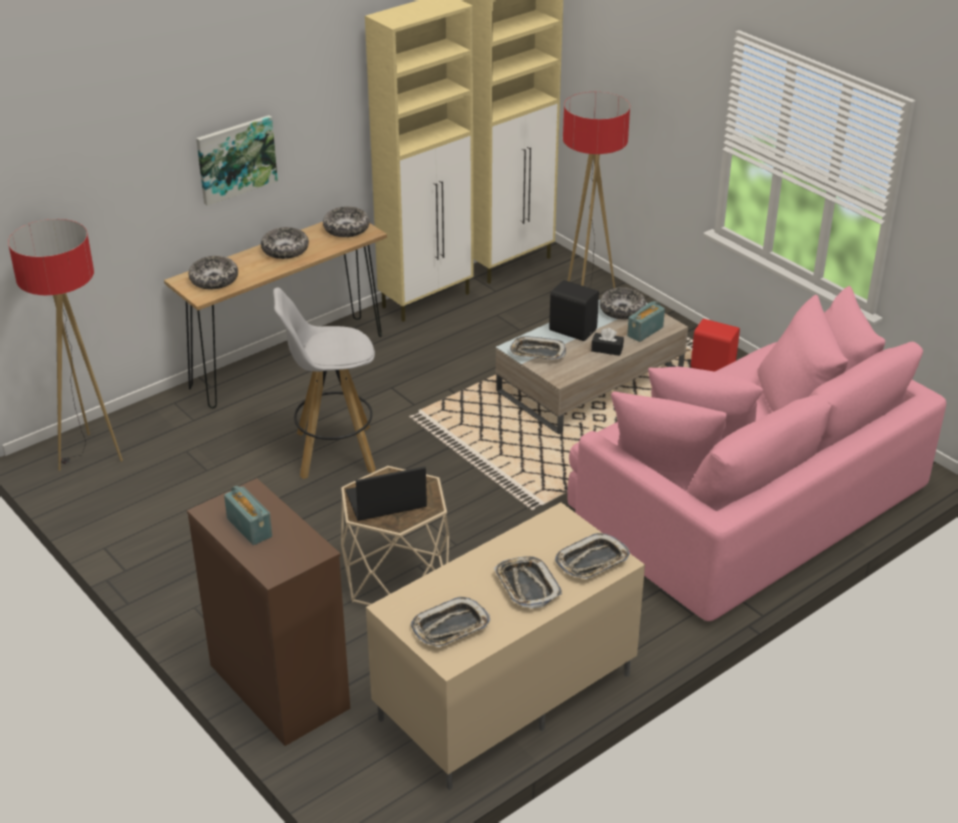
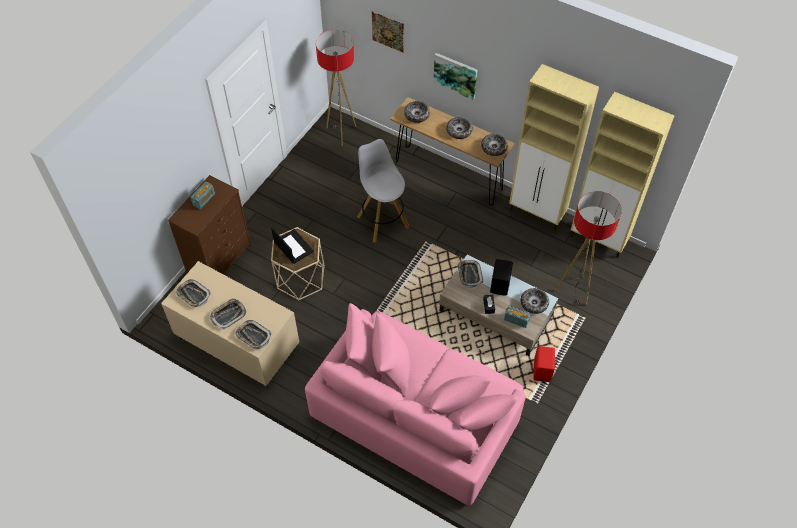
camera: 70 degrees right, 20 degrees up
(101, 165) = (388, 31): none -> picture

